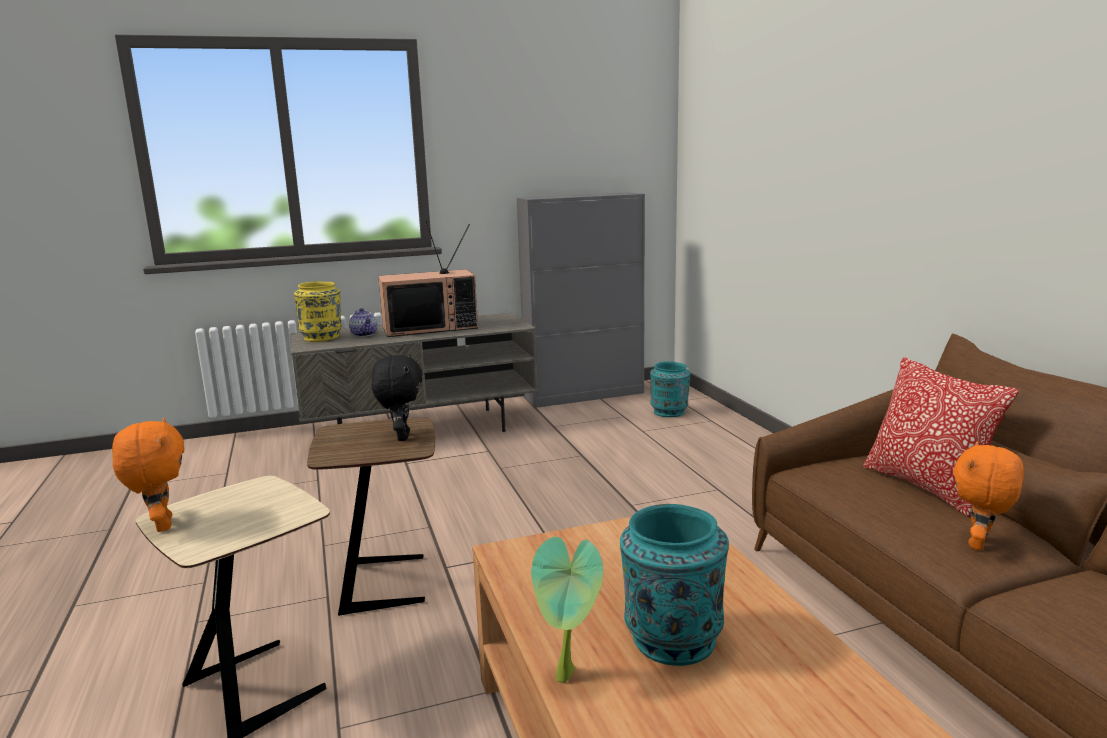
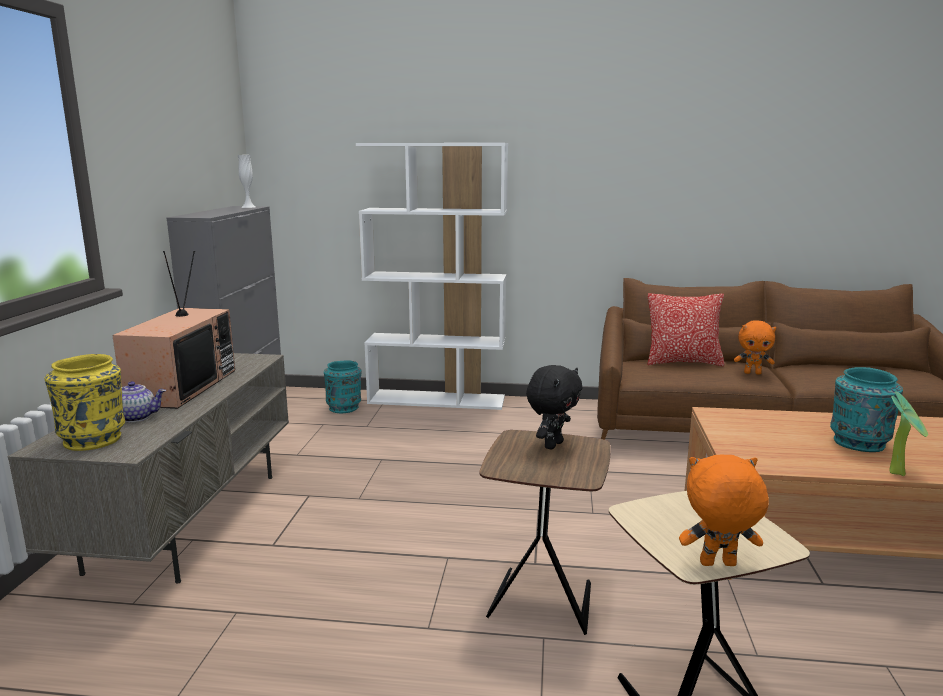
camera: 65 degrees left, 0 degrees up
(401, 437) = (552, 444): black plush toy -> black plush toy turned 105 degrees clockwise
(624, 193) = (248, 207): none -> white vase
(754, 439) = (437, 400): none -> white bookcase
(979, 544) = (752, 373): orange plush toy -> orange plush toy turned 45 degrees counterclockwise

